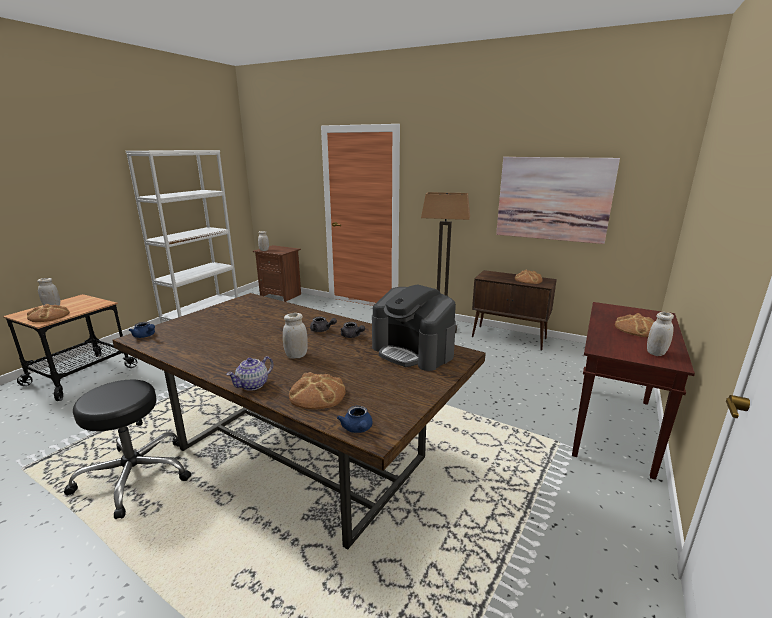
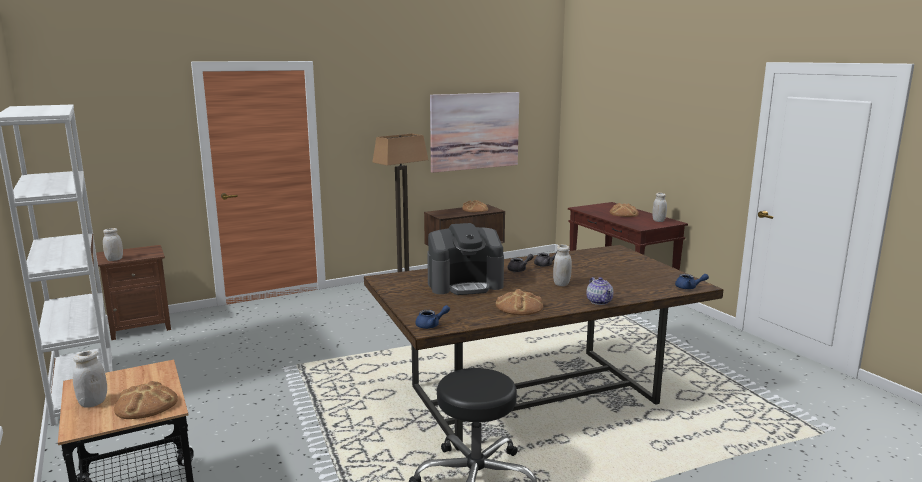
camera: 55 degrees left, 5 degrees down
(317, 394) = (634, 288): bread -> bread (519, 307)
(413, 351) = (597, 257): coffee machine -> coffee machine (465, 284)

